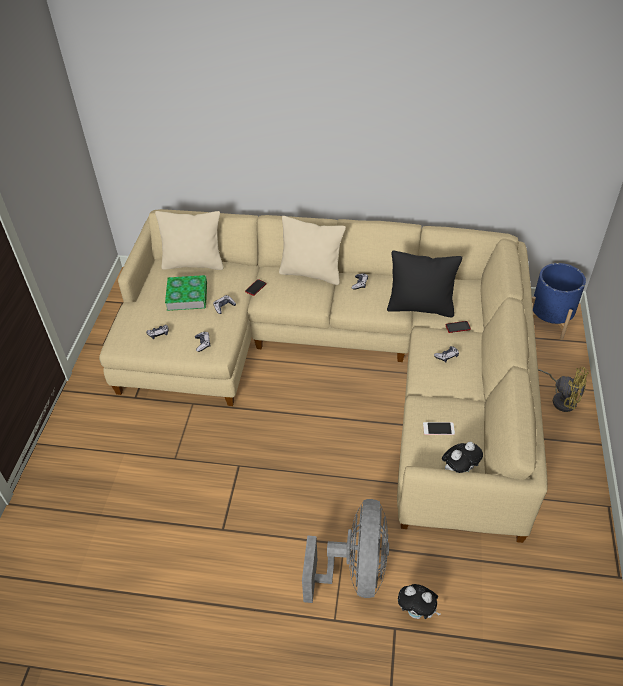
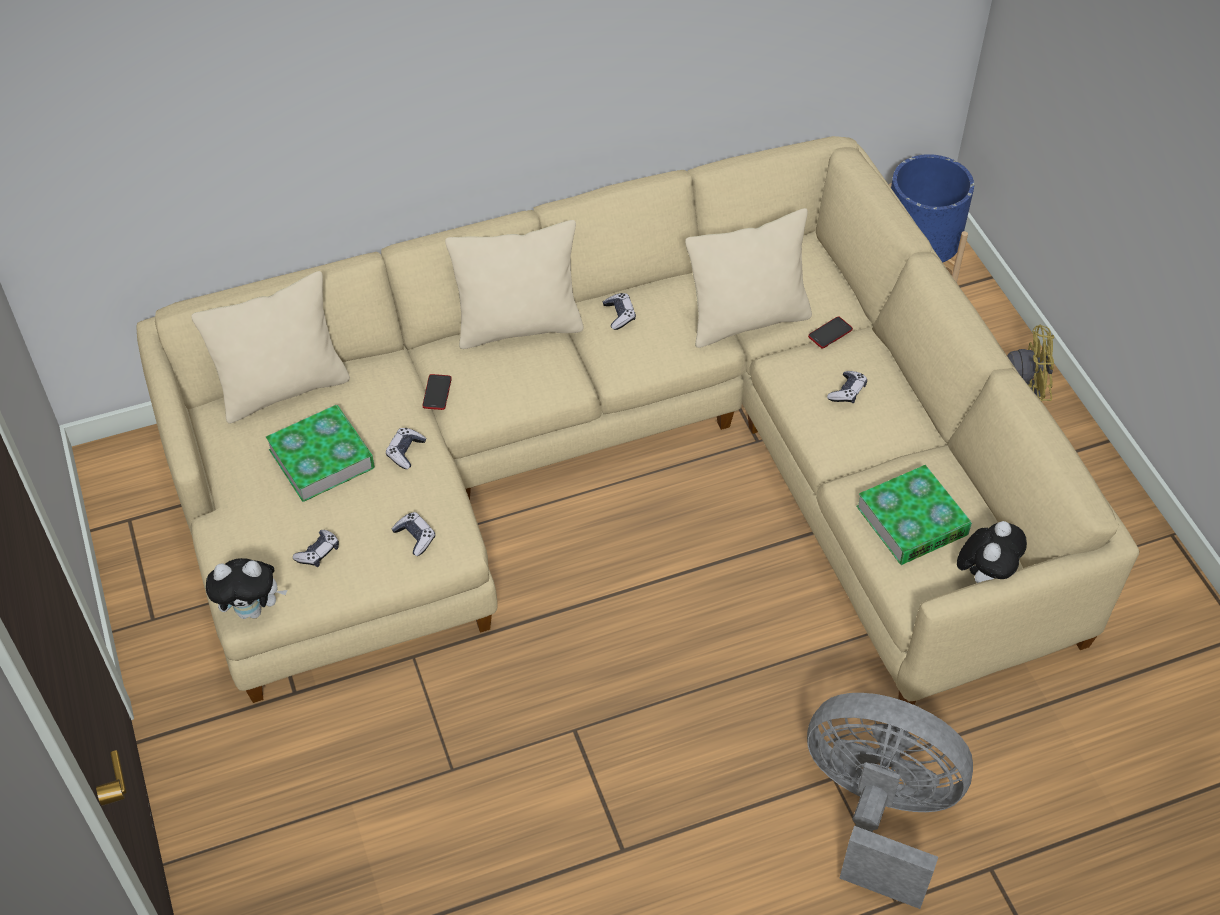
camera: 30 degrees left, 5 degrees up
(354, 571) = (877, 812): grey fan -> grey fan turned 45 degrees counterclockwise
(417, 612) = (1006, 827): plush toy -> plush toy (252, 610)
(420, 307) = (747, 320): black pillow -> beige pillow
(438, 429) = (912, 521): phone -> book

